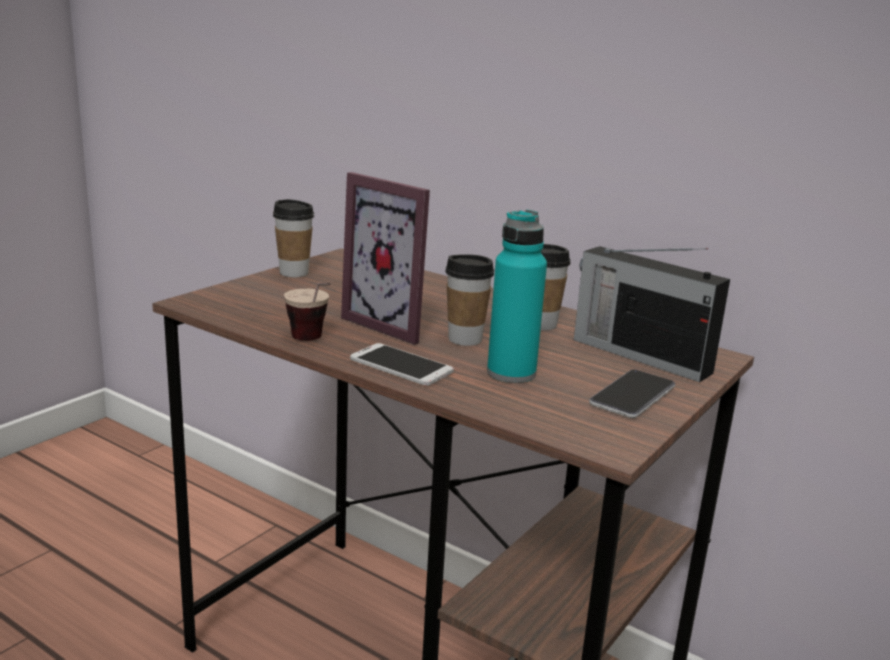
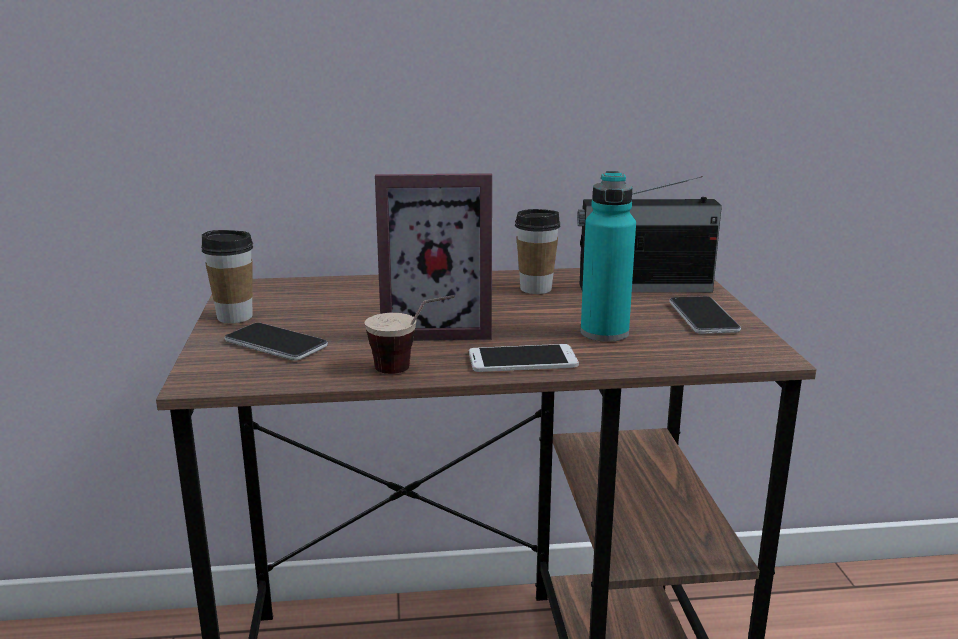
camera: 40 degrees left, 0 degrees up
(278, 296) = (275, 344): none -> phone
(465, 339) = (515, 320): cup -> none

